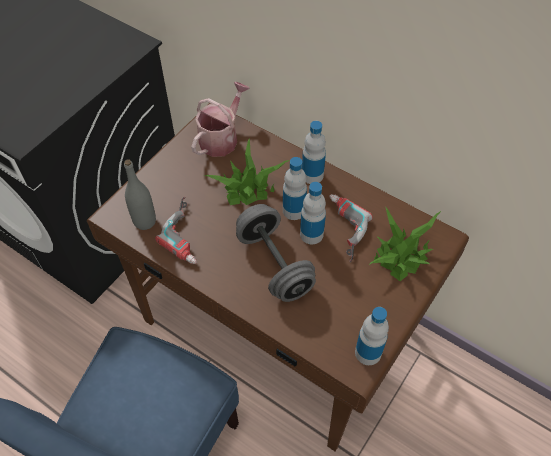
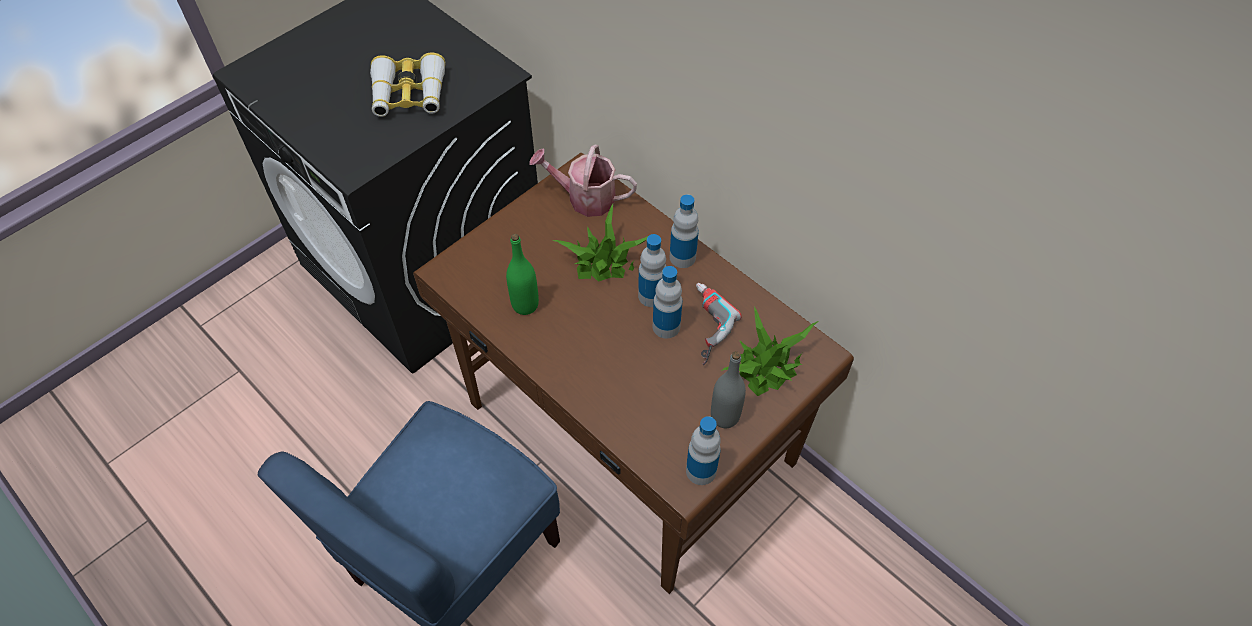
camera: 10 degrees right, 0 degrees up
(59, 69) = (409, 95): none -> binoculars
(145, 221) = (478, 283): grey bottle -> grey bottle (725, 416)
(189, 233) = (525, 305): power drill -> green bottle
(221, 138) = (585, 198): watering can -> watering can turned 120 degrees counterclockwise
(274, 264) = (616, 355): grey dumbbell -> none

